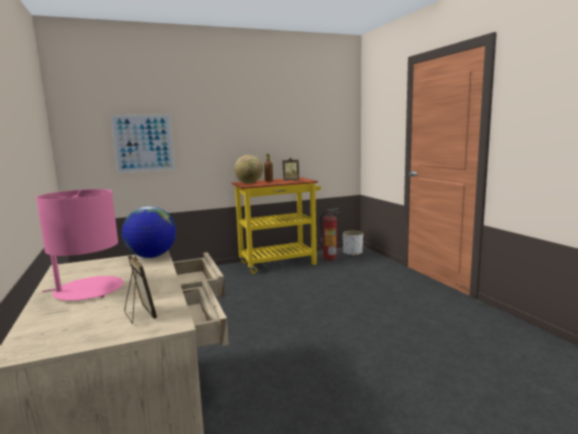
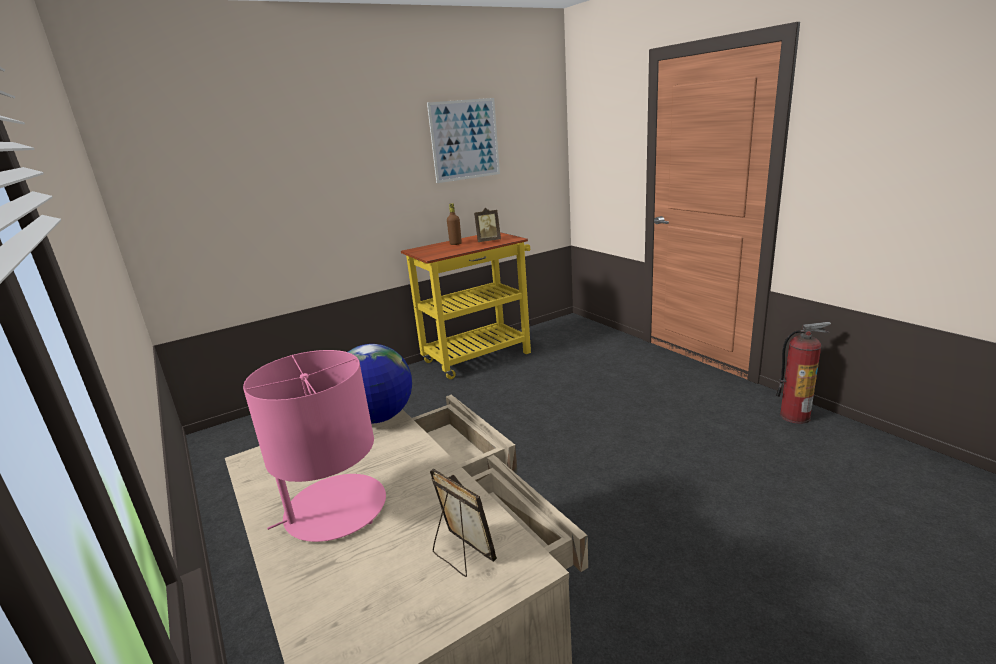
camera: 10 degrees left, 10 degrees up
(143, 143) = (262, 205): picture -> picture (465, 140)
(249, 183) = (431, 251): globe -> none
(330, 258) = (544, 341): fire extinguisher -> fire extinguisher (795, 416)
(353, 253) = (570, 328): white planter -> none

